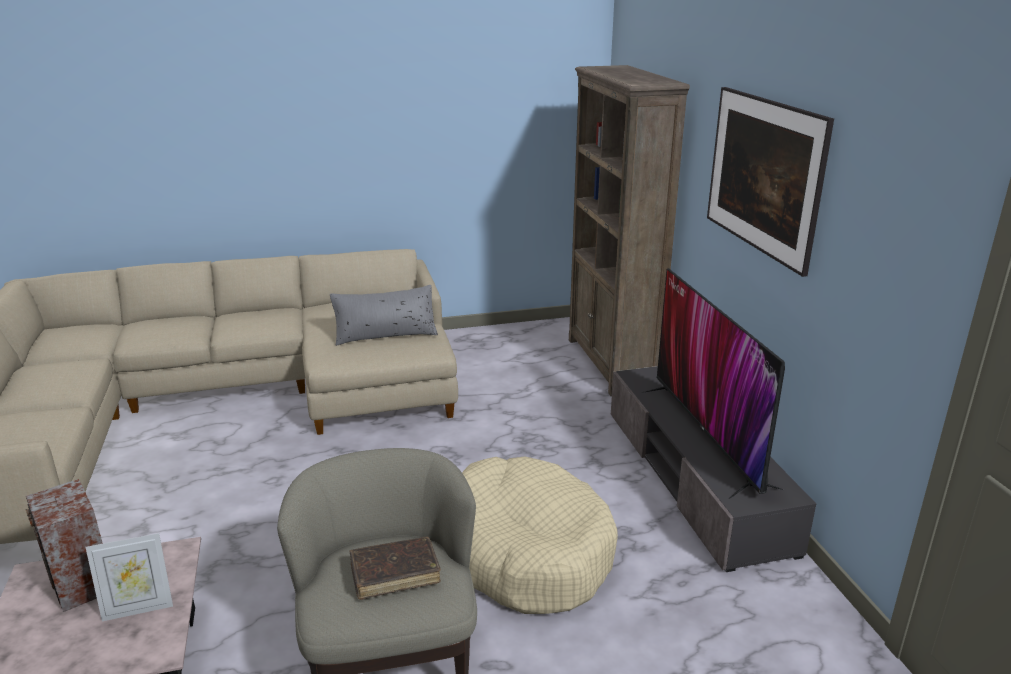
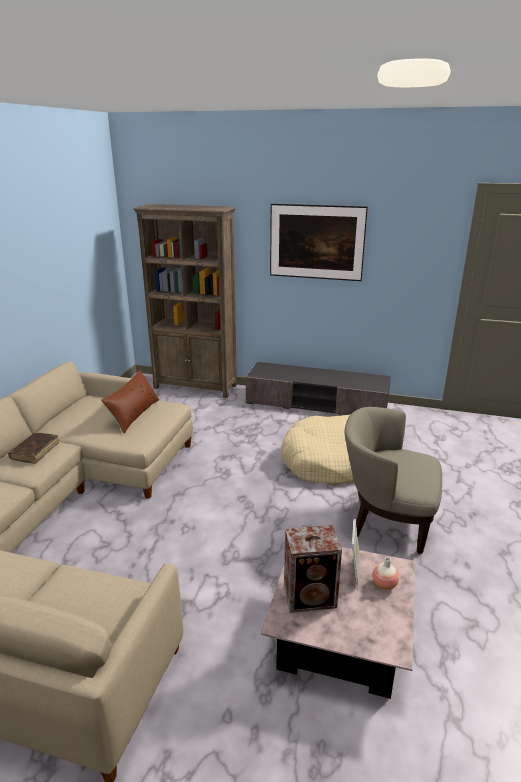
camera: 60 degrees left, 0 degrees up
(117, 645) = (384, 584): none -> vase
(385, 335) = (134, 414): grey pillow -> brown pillow
(395, 574) = (403, 464): brown book -> brown book (35, 452)
(707, 436) = (325, 377): television -> none

